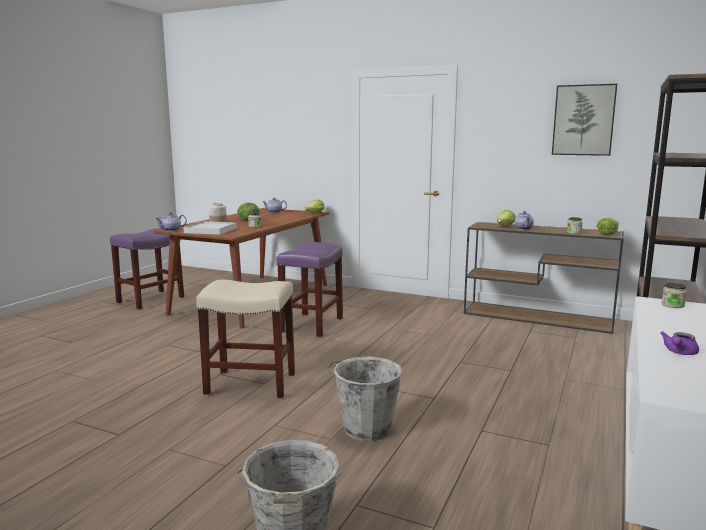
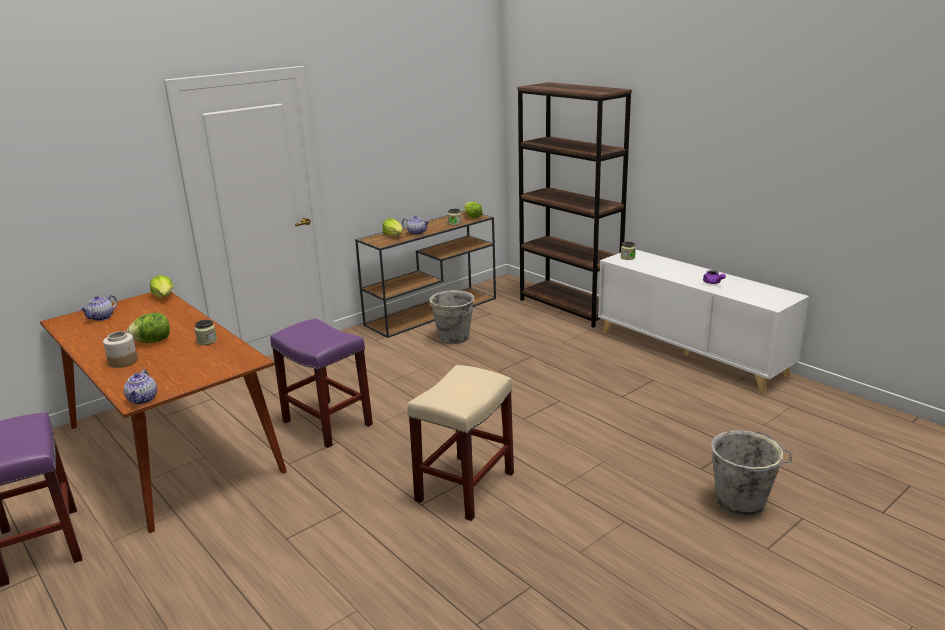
camera: 65 degrees left, 10 degrees up
(210, 230) = (193, 371): white tray -> none
(365, 429) = (595, 442): grey bucket -> grey bucket (452, 338)
(583, 120) = (424, 115): picture -> none

